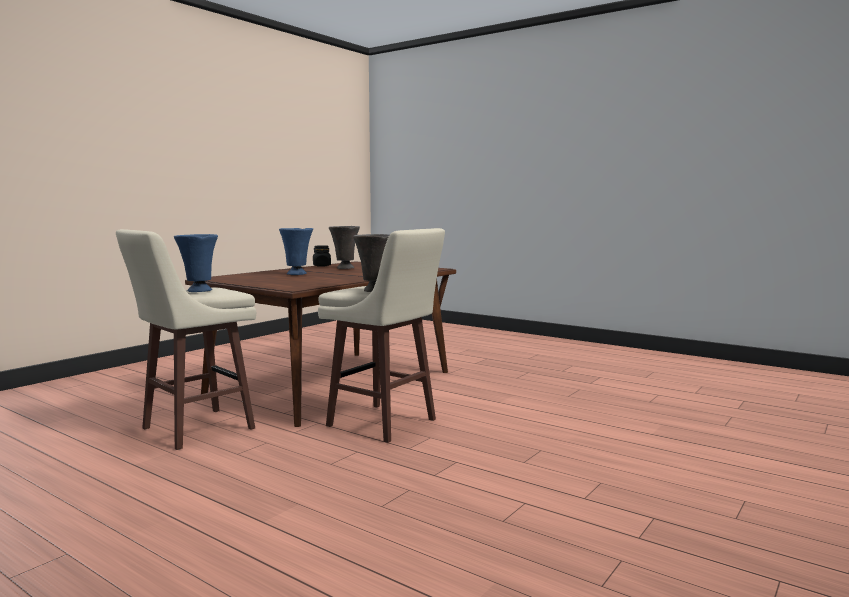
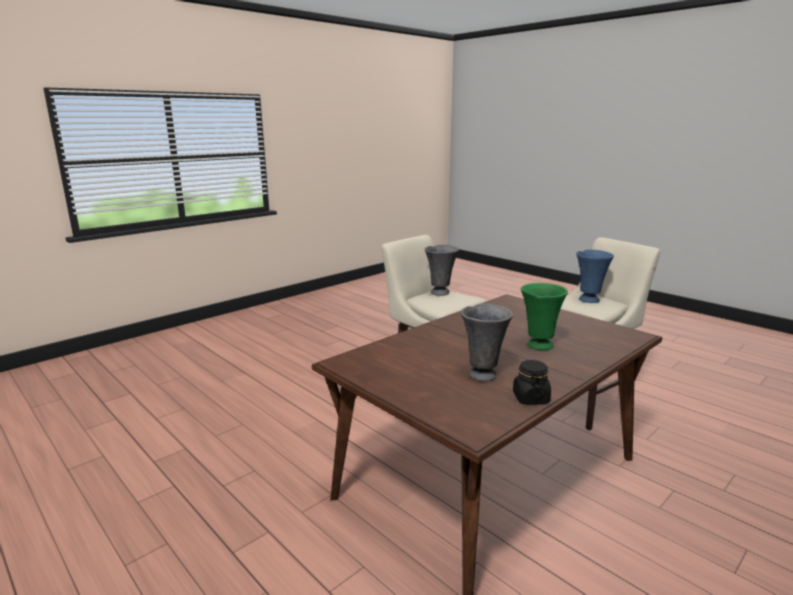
camera: 170 degrees left, 10 degrees up
(297, 274) = (538, 346): blue vase -> green vase

